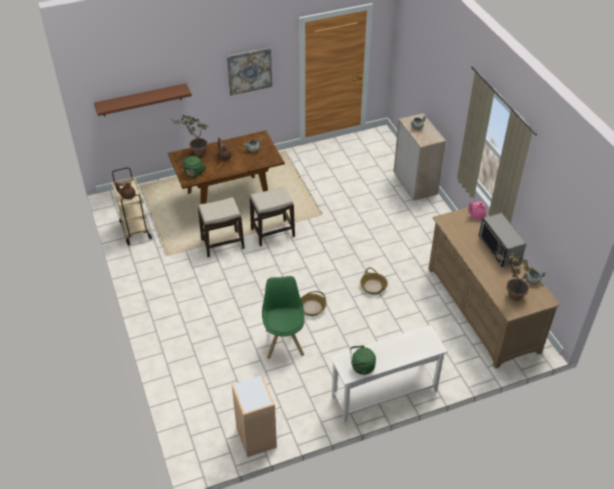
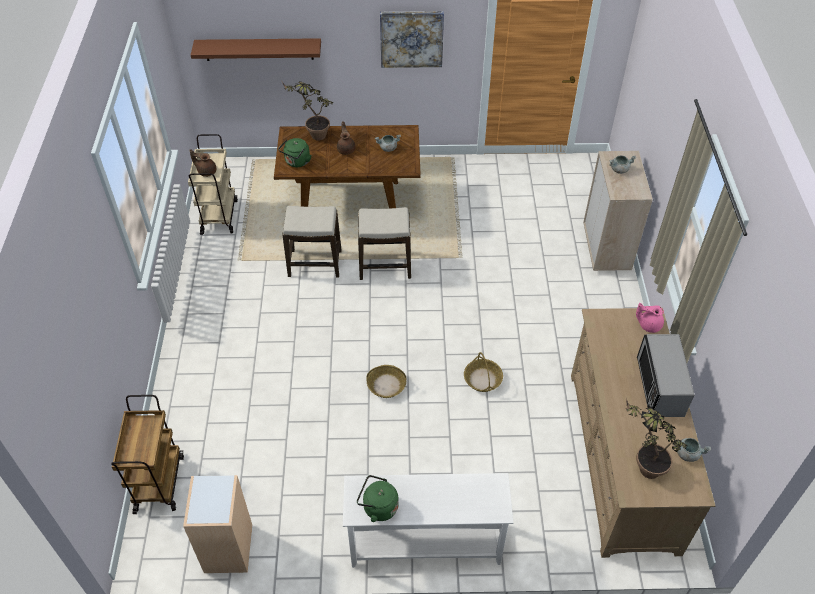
camera: 20 degrees right, 5 degrees up
(186, 412) = (159, 482): none -> brown cart
(284, 342) = (327, 423): green chair -> none

